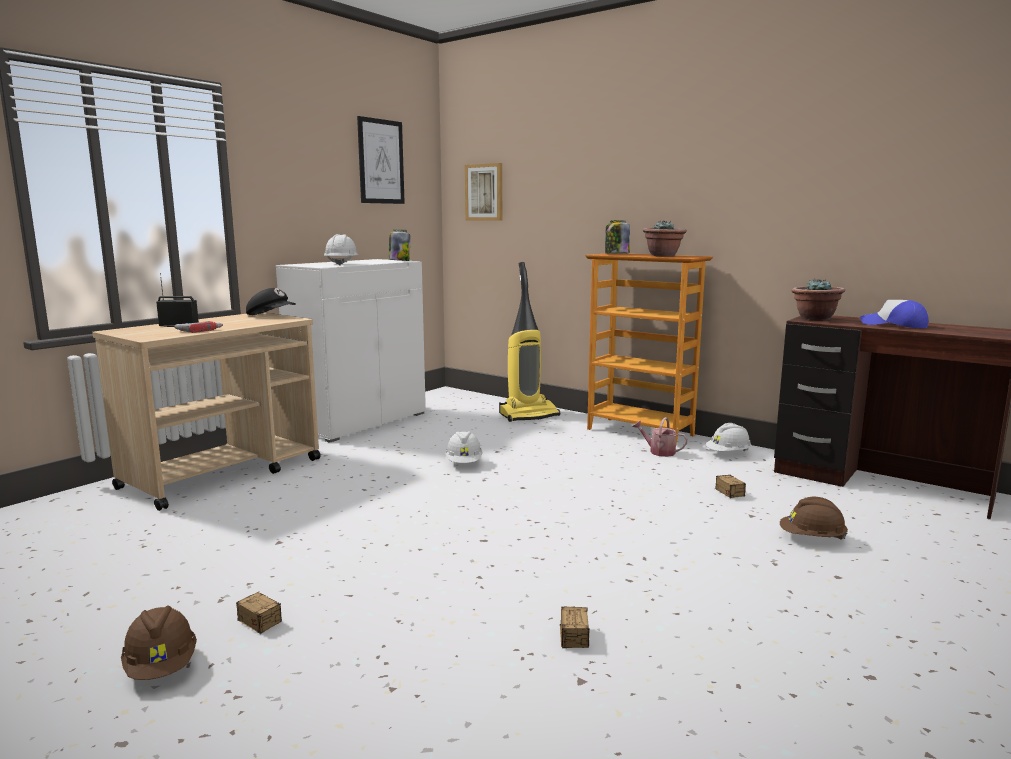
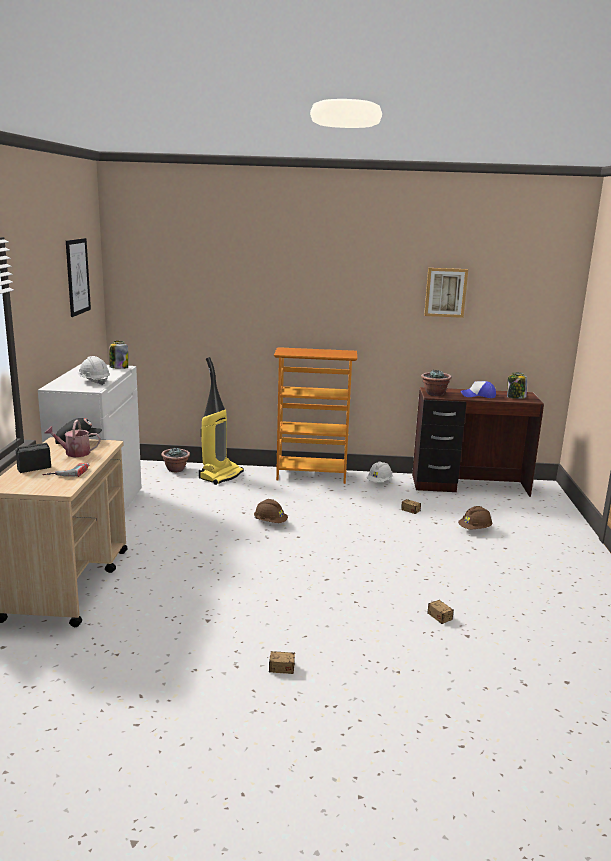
camera: 35 degrees left, 5 degrees up
(162, 666) = (270, 710): brown hard hat -> brown hard hat (270, 522)
(464, 463) = (235, 528): white hard hat -> none
(484, 192) = (154, 295): picture -> picture (445, 292)
(616, 254) = (290, 351): jar -> jar (515, 397)
(658, 451) = (341, 489): watering can -> watering can (74, 453)
(663, 256) = (328, 353): potted plant -> potted plant (176, 469)

